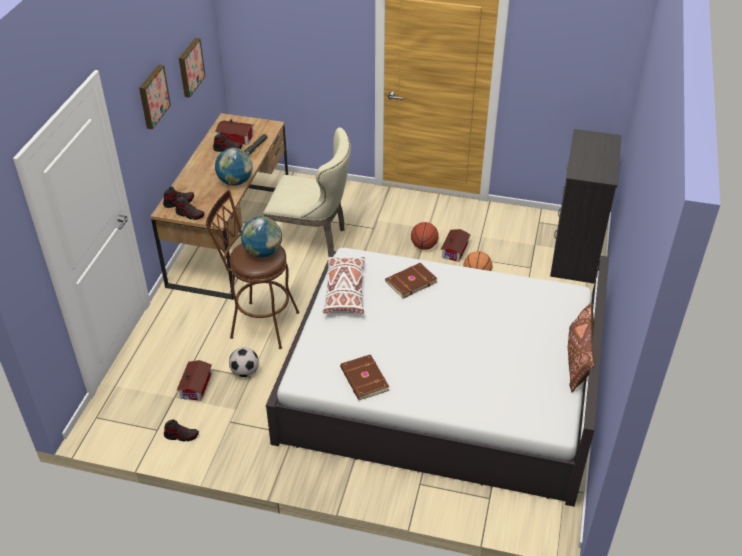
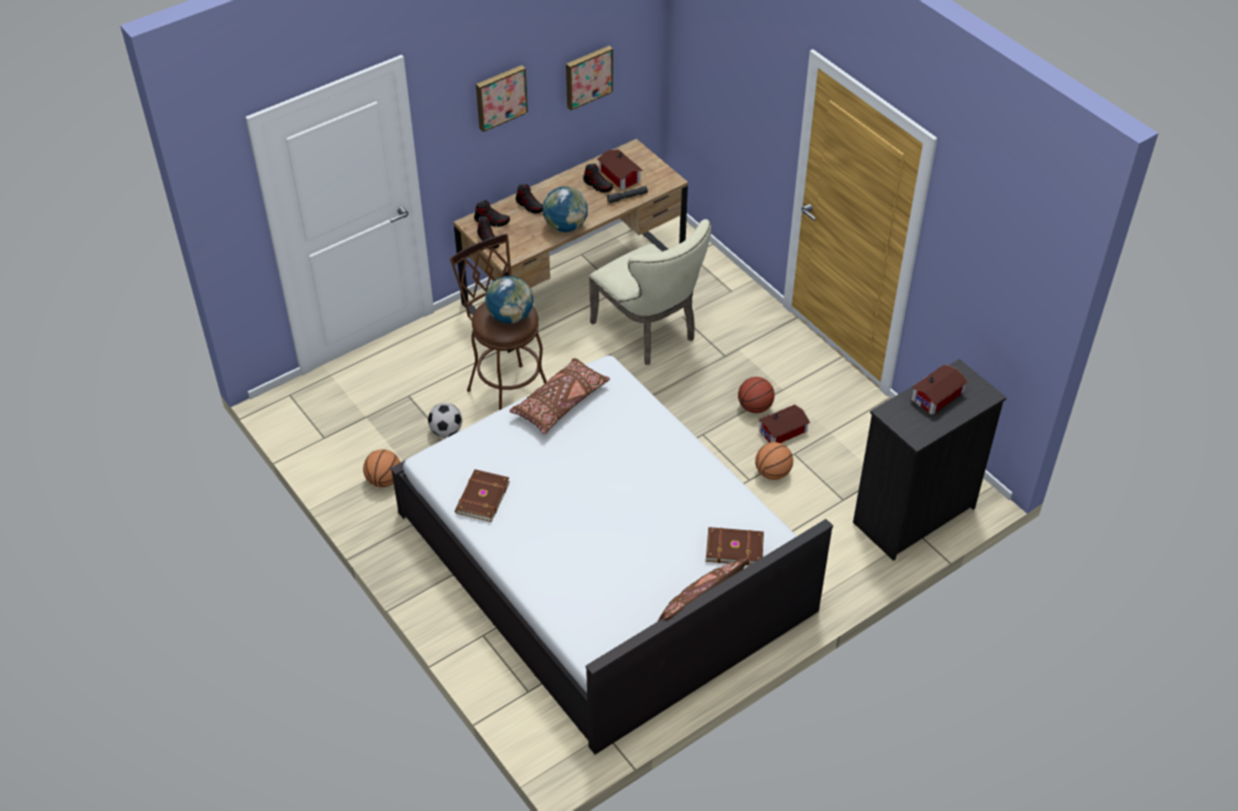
camera: 40 degrees right, 5 degrees up
(181, 435) = (337, 456): shoe -> shoe (530, 205)
(197, 385) = (395, 417): toy house -> toy house (939, 396)
(235, 430) = (384, 480): none -> basketball
(345, 291) = (560, 403): white pillow -> brown pillow
(410, 281) = (631, 430): brown book -> brown book (734, 547)

